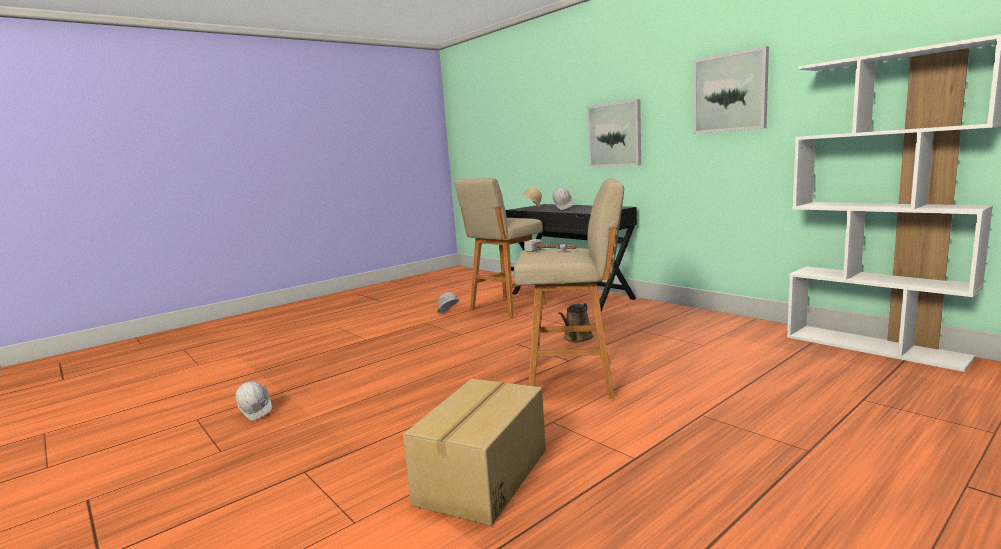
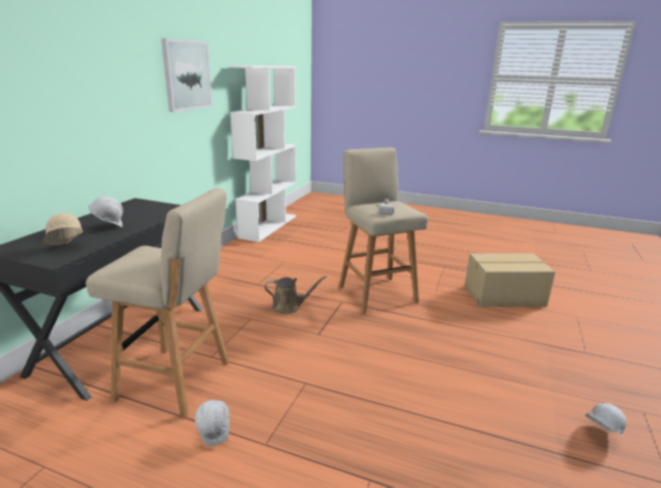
camera: 120 degrees left, 10 degrees up
(615, 134) = (87, 114): picture -> none

